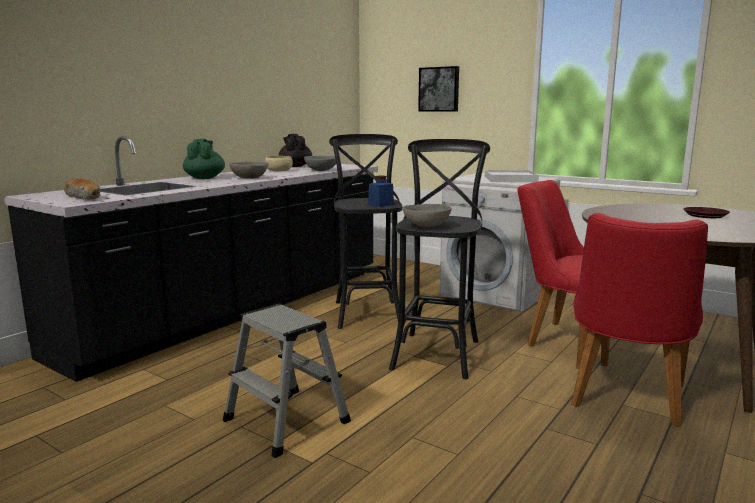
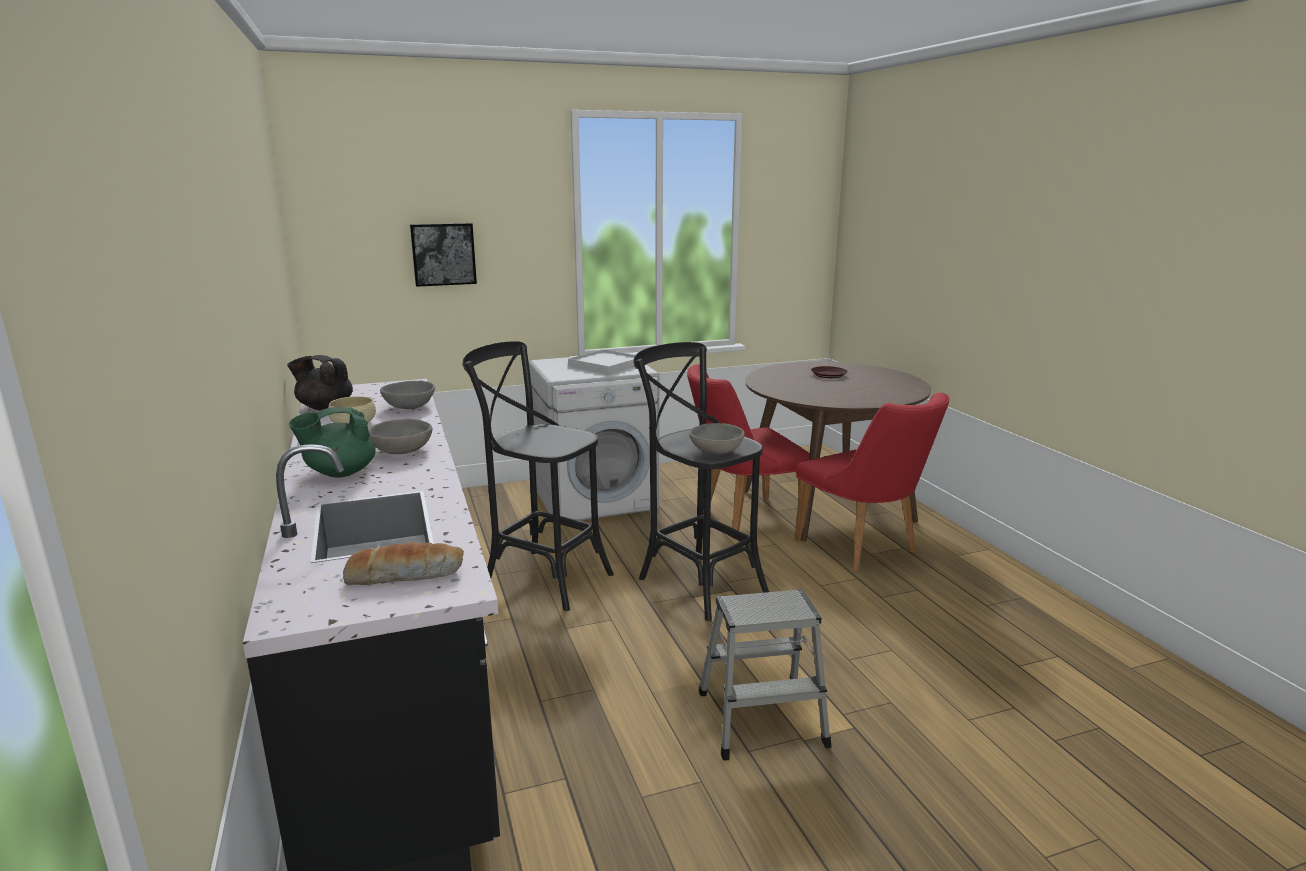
camera: 55 degrees left, 5 degrees up
(205, 178) = (340, 473): green teapot -> green teapot turned 60 degrees counterclockwise
(381, 204) = (566, 437): blue jar -> none

